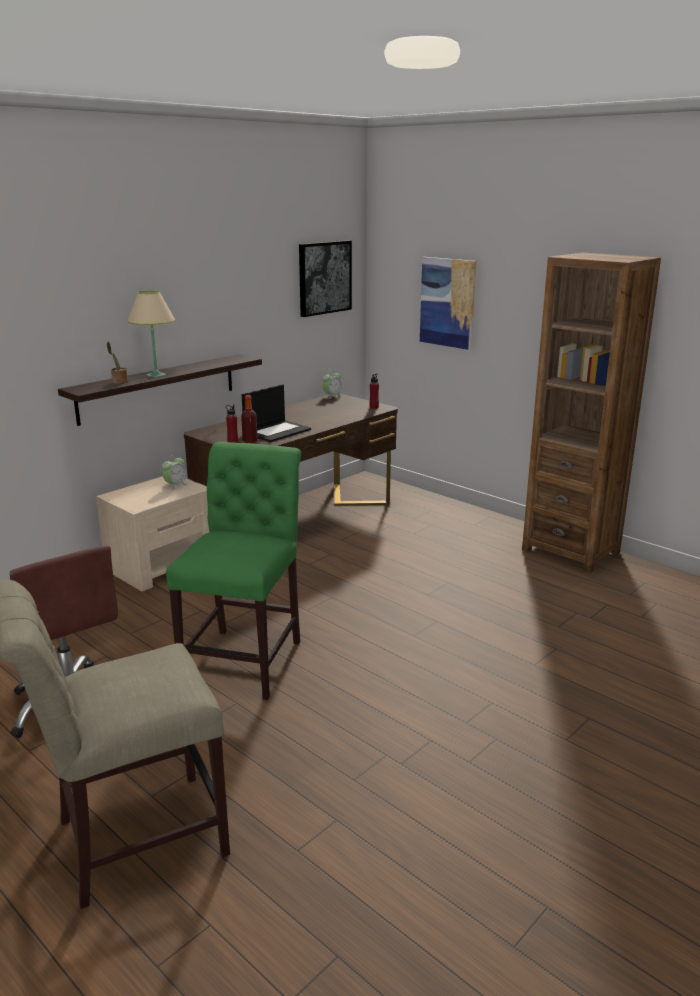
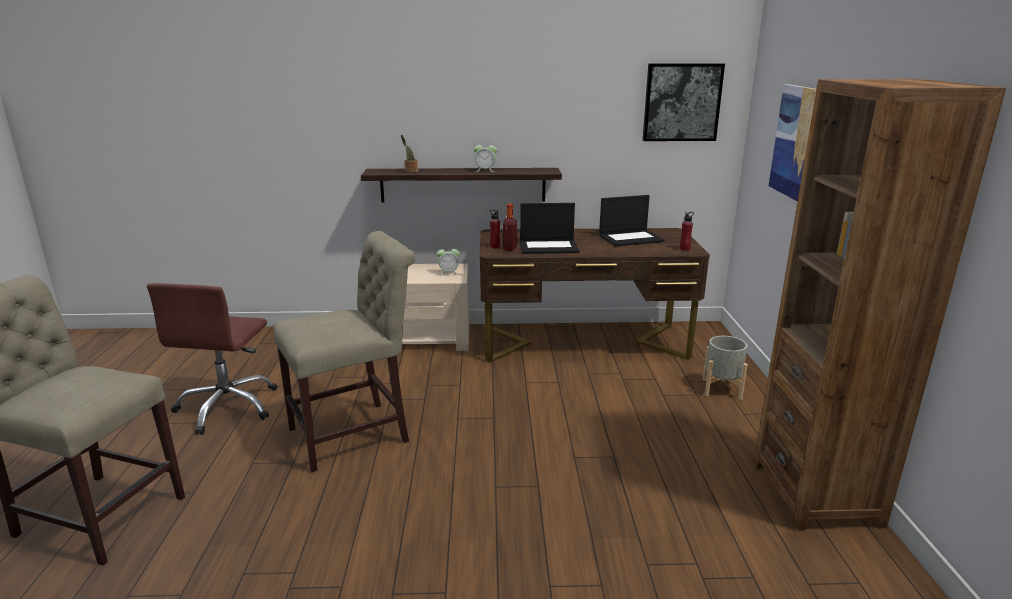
camera: 45 degrees right, 0 degrees up
(156, 375) = (448, 171): beige table lamp -> none
(246, 658) = (356, 433): green chair -> beige chair
(320, 409) = (631, 238): none -> laptop
(332, 396) = (670, 230): alarm clock -> alarm clock (485, 170)
(438, 515) = (721, 388): none -> grey planter

